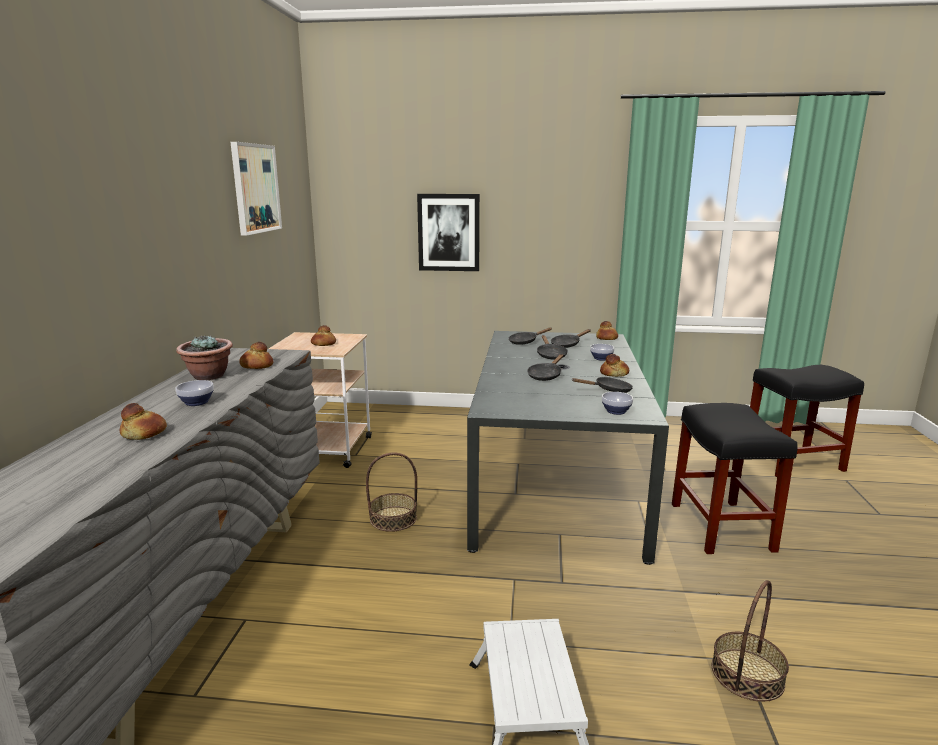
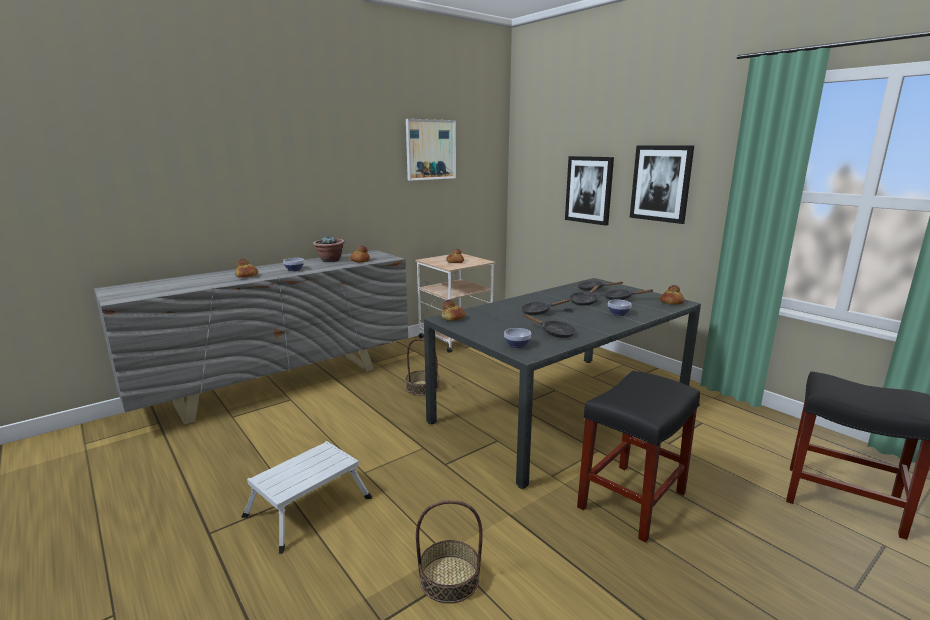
camera: 45 degrees right, 0 degrees up
(541, 220) = (661, 183): none -> picture
(614, 374) = (594, 325): bread -> bread (452, 318)

